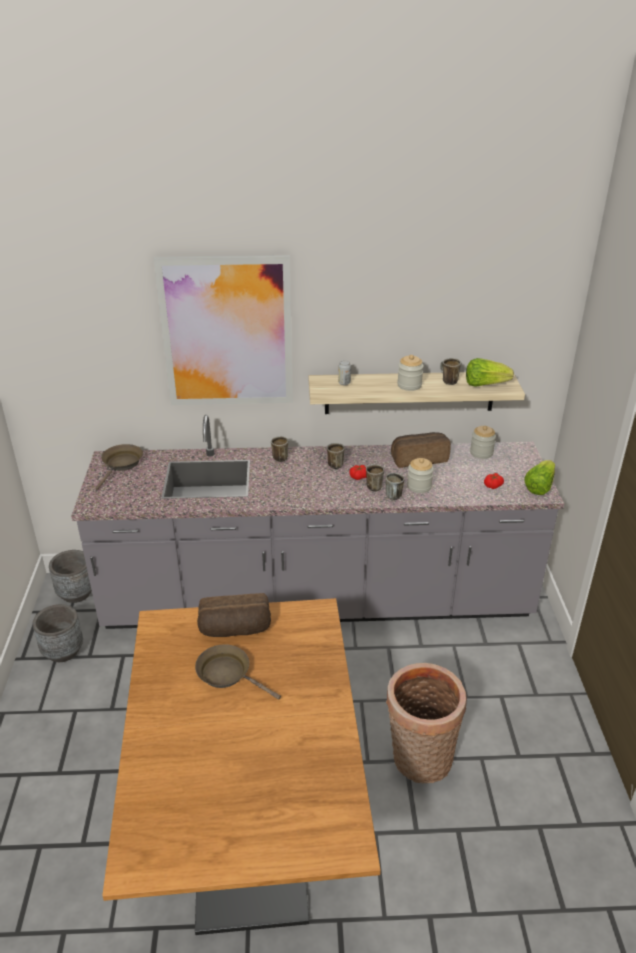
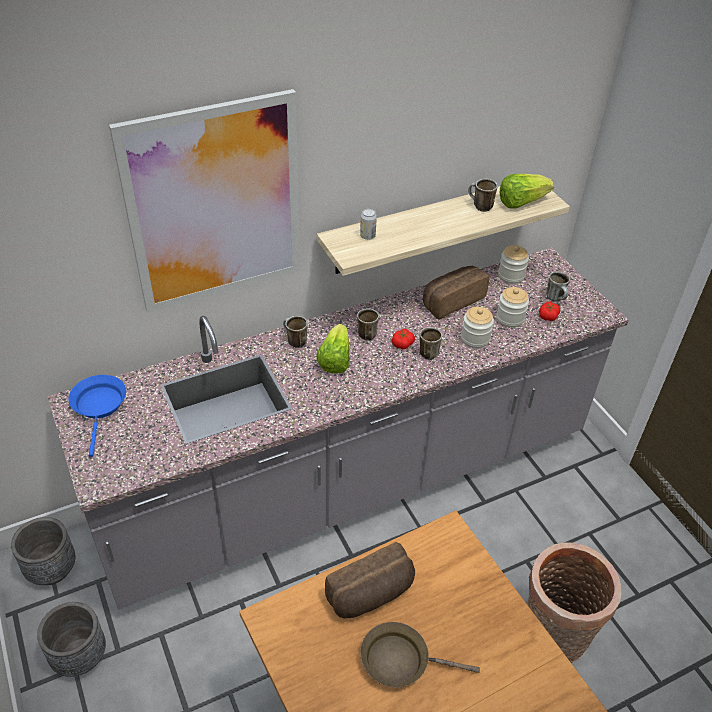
camera: 25 degrees left, 10 degrees up
(121, 464) = (99, 407): brown frying pan -> blue frying pan
(394, 498) = (458, 362): mug -> mug (556, 299)
(409, 385) = (443, 222): jar -> jar (510, 318)
(539, 486) = (593, 304): lettuce -> lettuce (335, 360)

